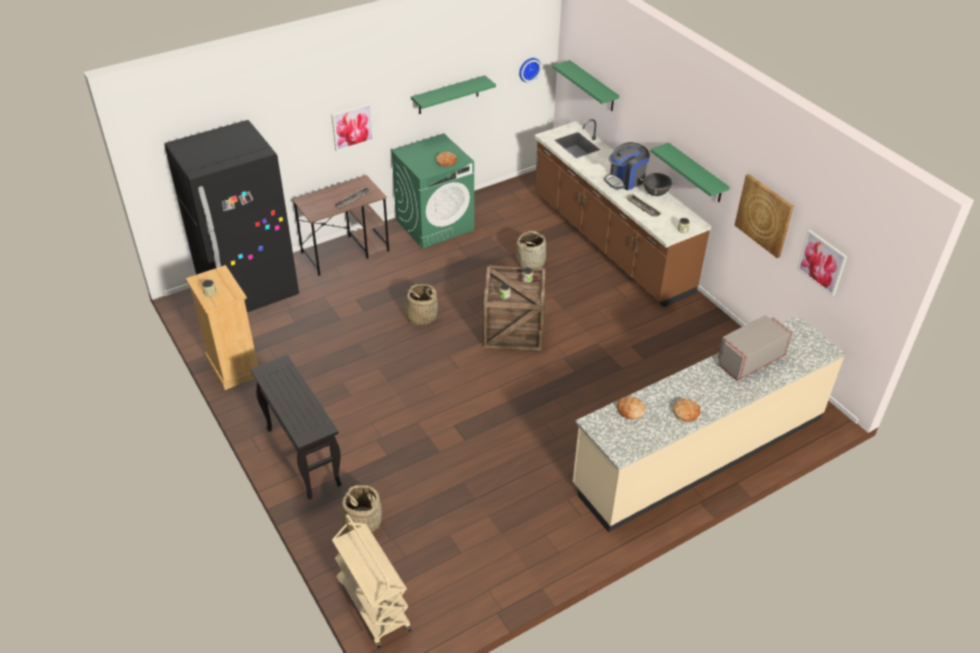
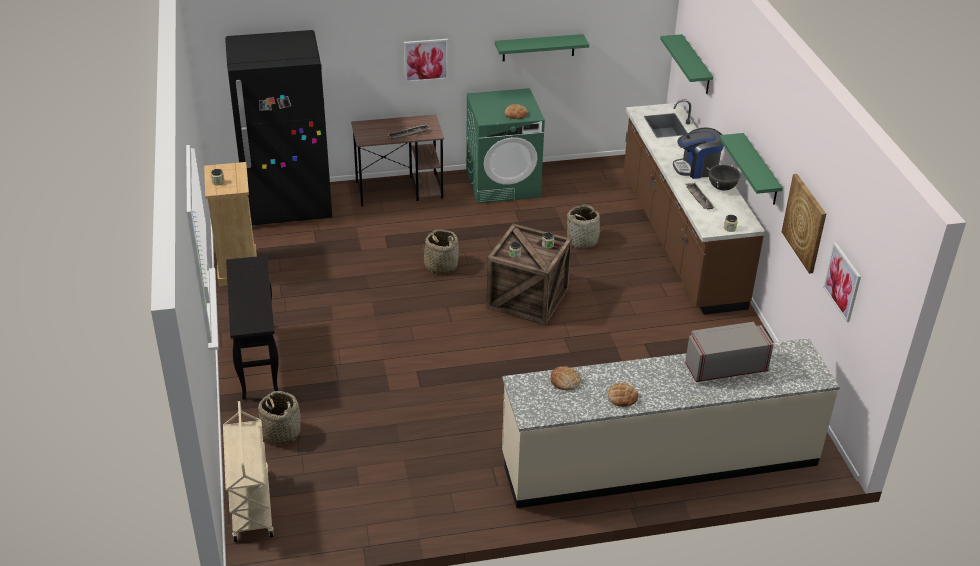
camera: 20 degrees right, 5 degrees down
(528, 69) = (637, 37): wall clock -> none

